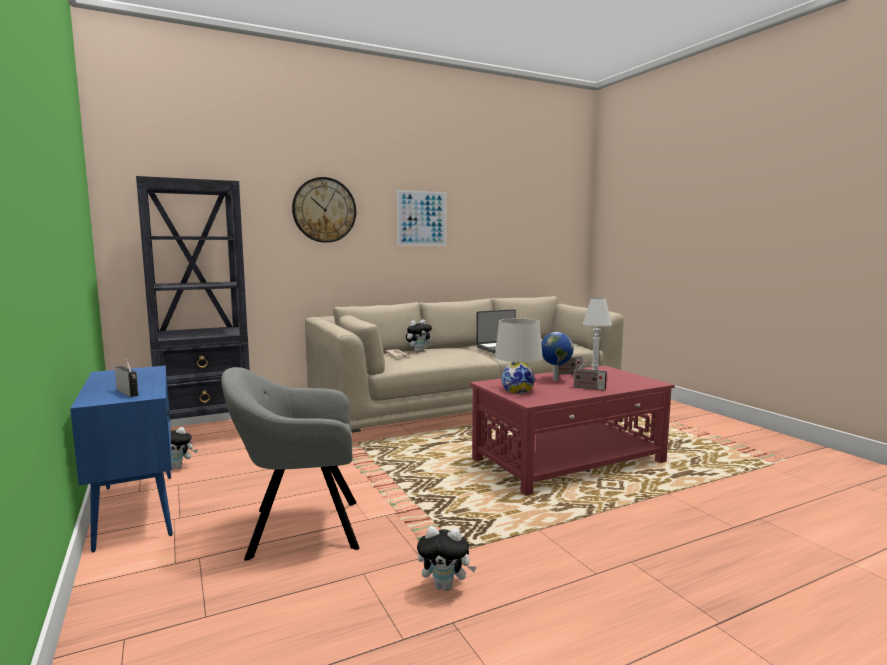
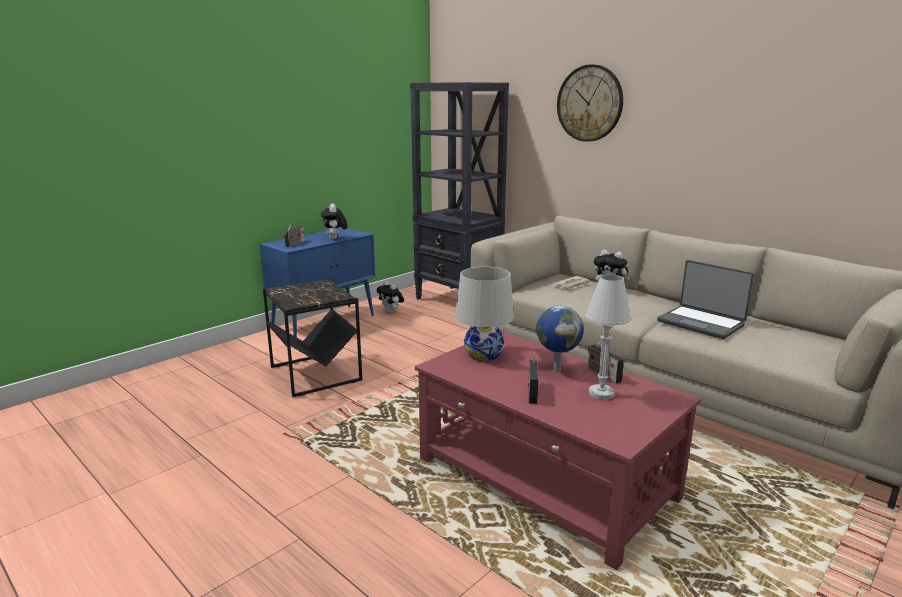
camera: 70 degrees right, 10 degrees up
(299, 528) = (316, 373): grey armchair -> black side table
(421, 218) = (711, 113): picture -> none
(445, 586) = (245, 444): plush toy -> plush toy (335, 239)

